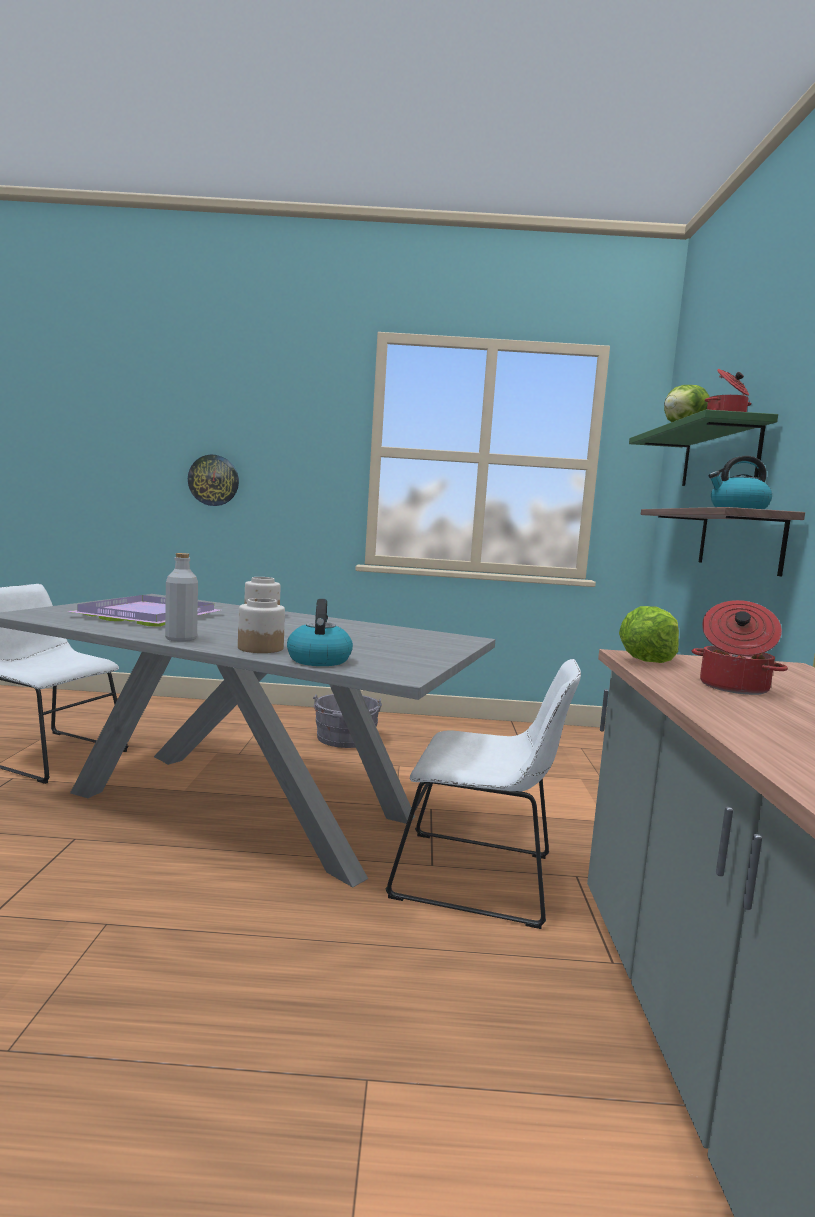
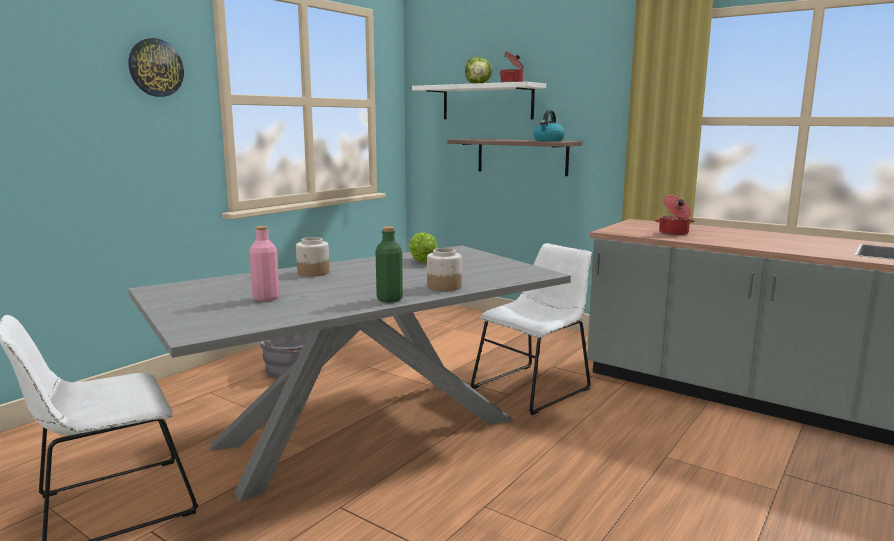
camera: 55 degrees left, 5 degrees up
(148, 615) = (266, 298): purple tray -> pink bottle
(181, 639) = (389, 299): grey bottle -> green bottle
(213, 480) = (59, 142): wall clock -> wall clock (155, 67)
(318, 660) = (491, 280): kettle -> none
(648, 661) = (621, 232): lettuce -> lettuce (422, 262)
(719, 456) = (487, 102): green shelf -> white shelf

